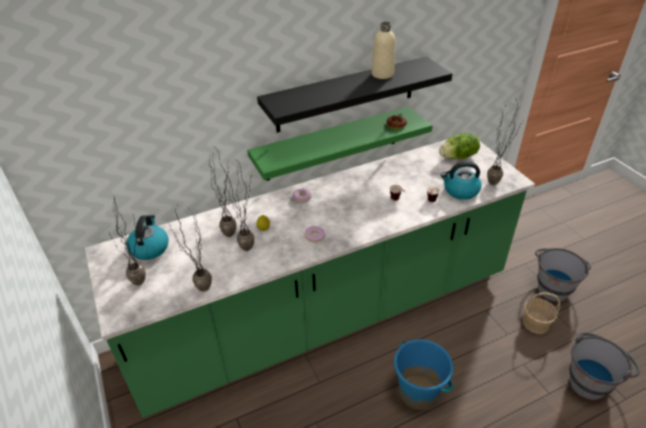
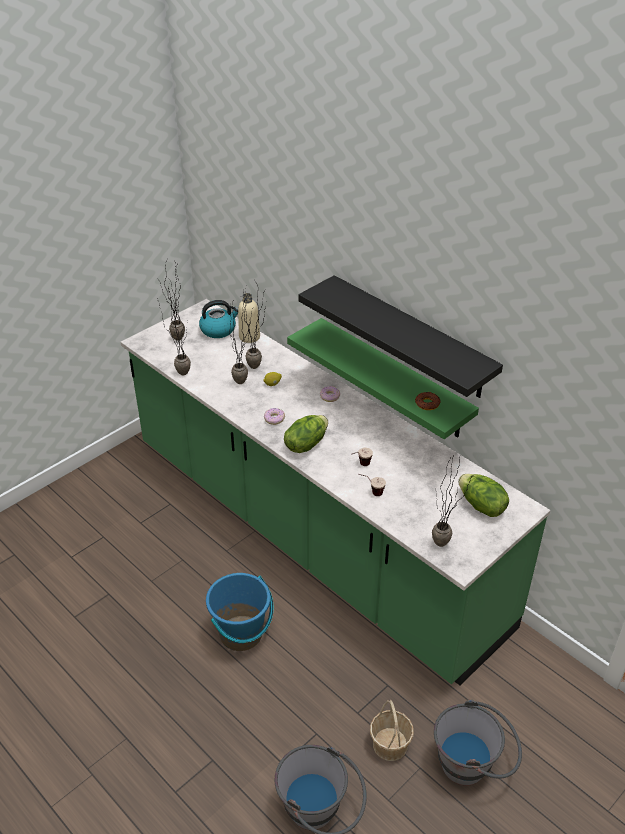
camera: 70 degrees right, 0 degrees up
(358, 224) = (306, 444): none -> lettuce
(382, 74) = (429, 339): beige bottle -> beige bottle (249, 337)
(460, 191) = (407, 515): kettle -> none

